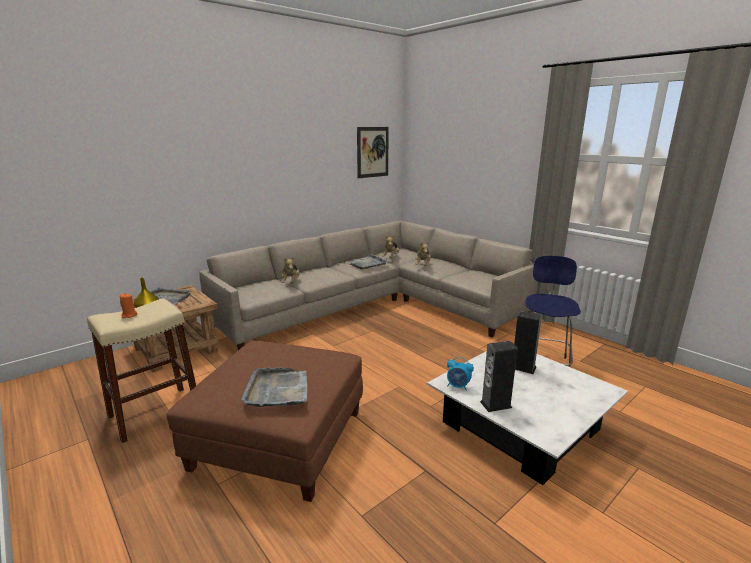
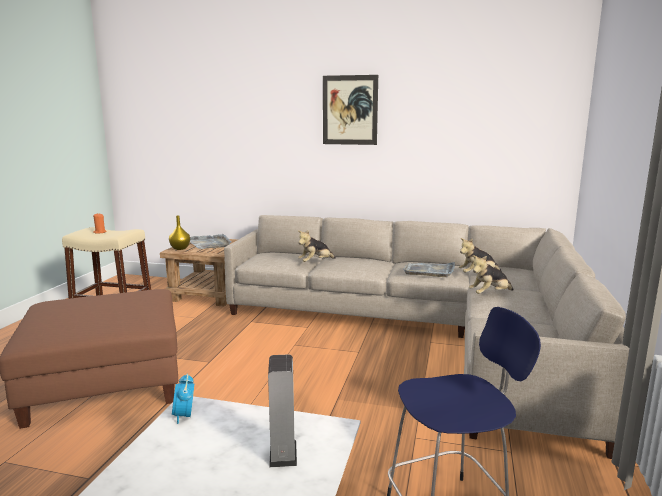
camera: 55 degrees right, 5 degrees down
(277, 390) = (64, 319): grey tray -> none
(372, 152) = (516, 119): picture -> picture (350, 110)
(495, 404) = (154, 453): speaker -> none

